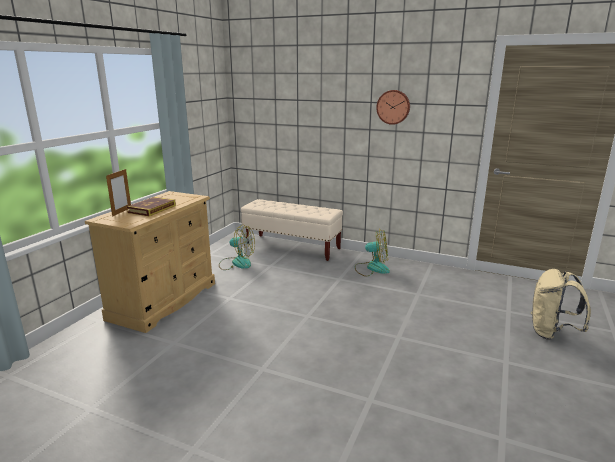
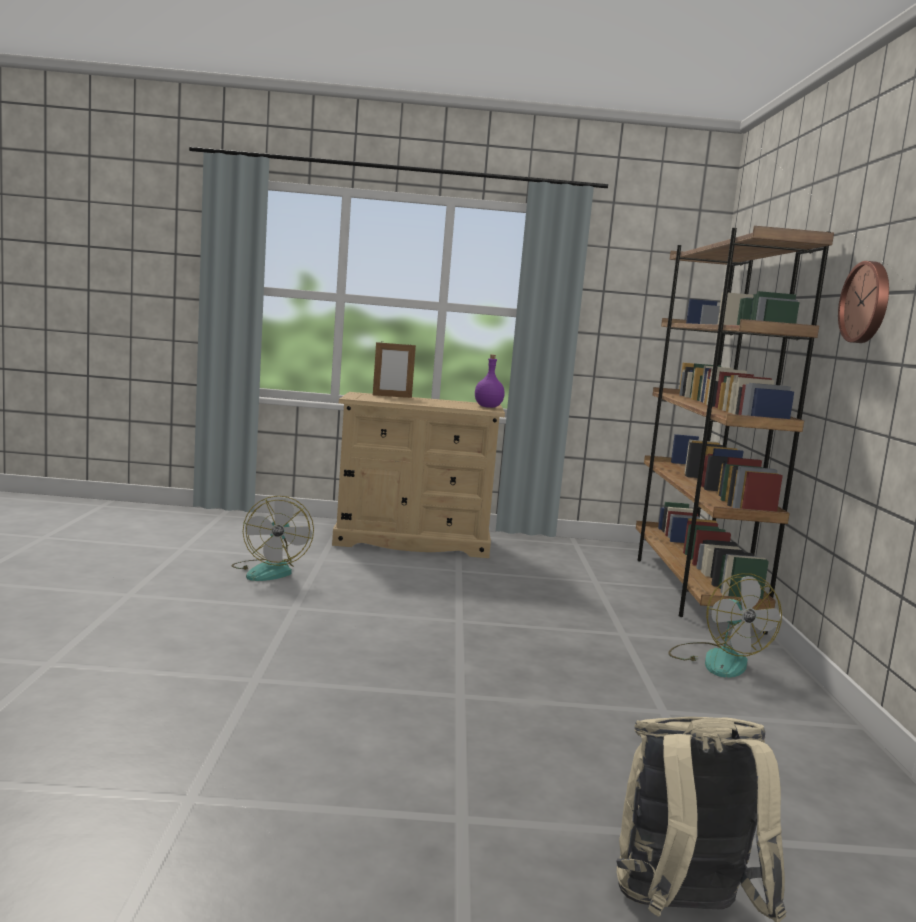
camera: 65 degrees right, 10 degrees down
(152, 209) = (415, 401): book -> none
(184, 195) = (488, 407): none -> purple bottle
(236, 263) = (572, 561): fan -> fan (270, 570)
(292, 247) = (691, 588): beige bench -> brown bookcase

